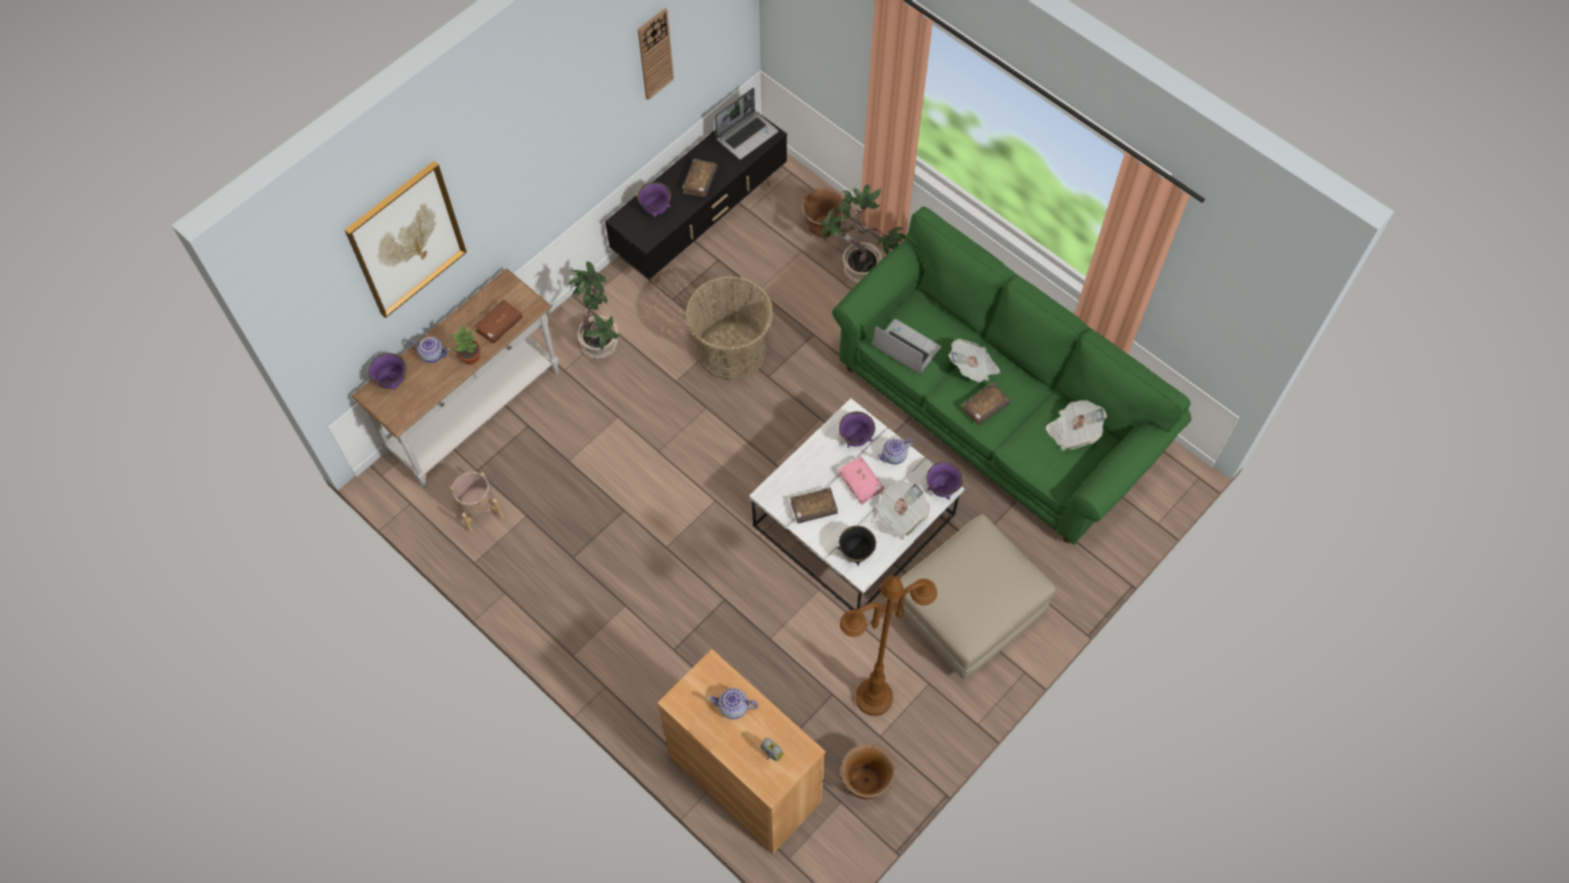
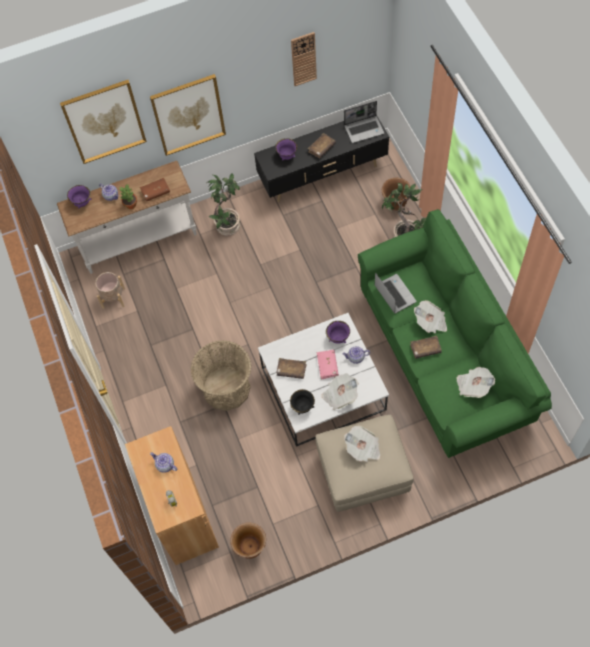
camera: 30 degrees right, 0 degrees up
(516, 190) = (188, 114): none -> picture
(731, 350) = (302, 258): basket -> basket (226, 388)
(873, 698) = (280, 499): brown floor lamp -> none
(942, 489) = (375, 389): purple bowl -> none
(972, 574) = (363, 448): none -> newspaper

